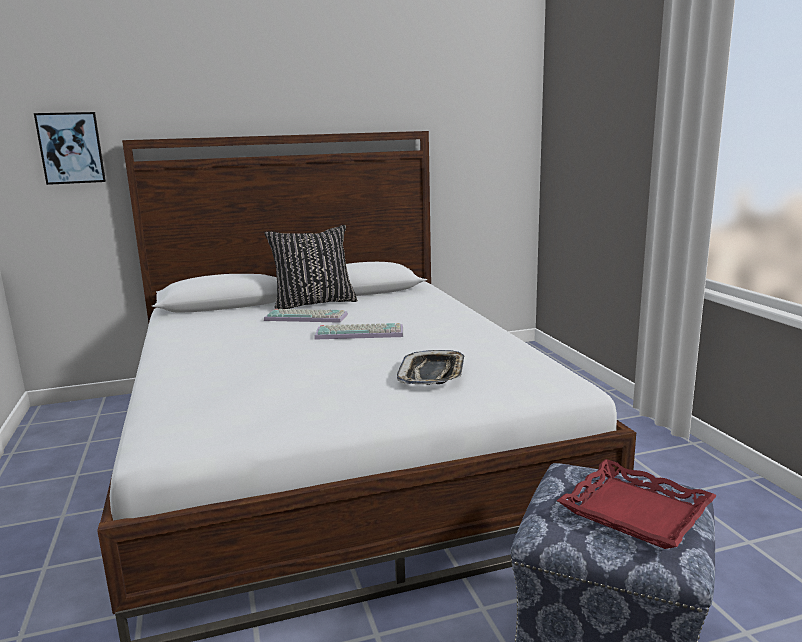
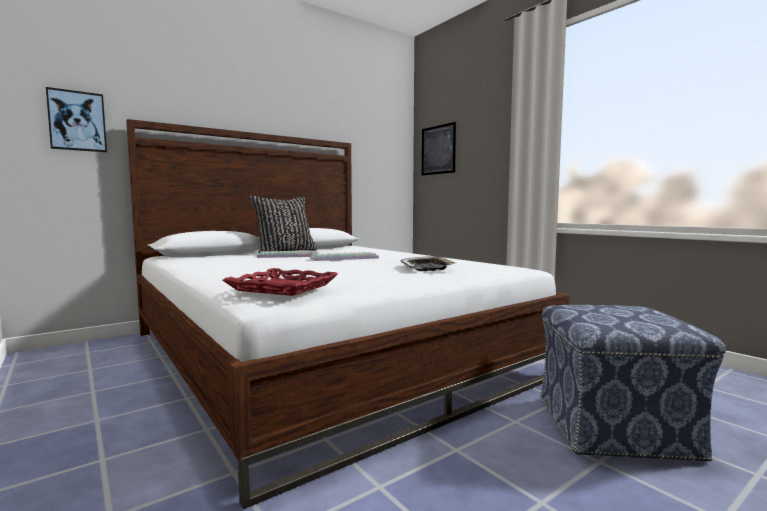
camera: 20 degrees left, 10 degrees down
(570, 131) = (438, 150): none -> picture
(634, 512) = (634, 314): red tray -> red tray (282, 288)

